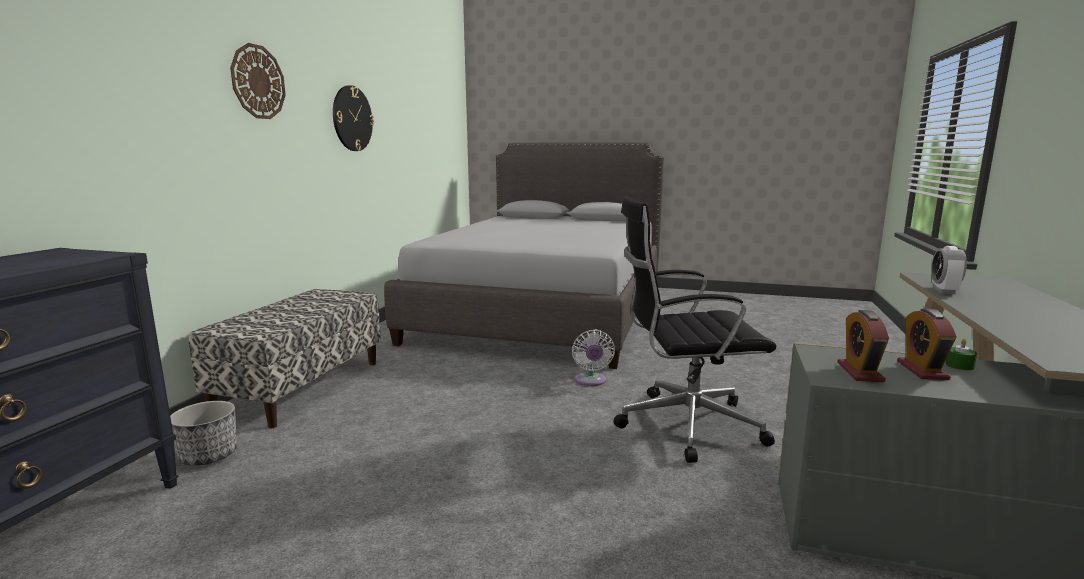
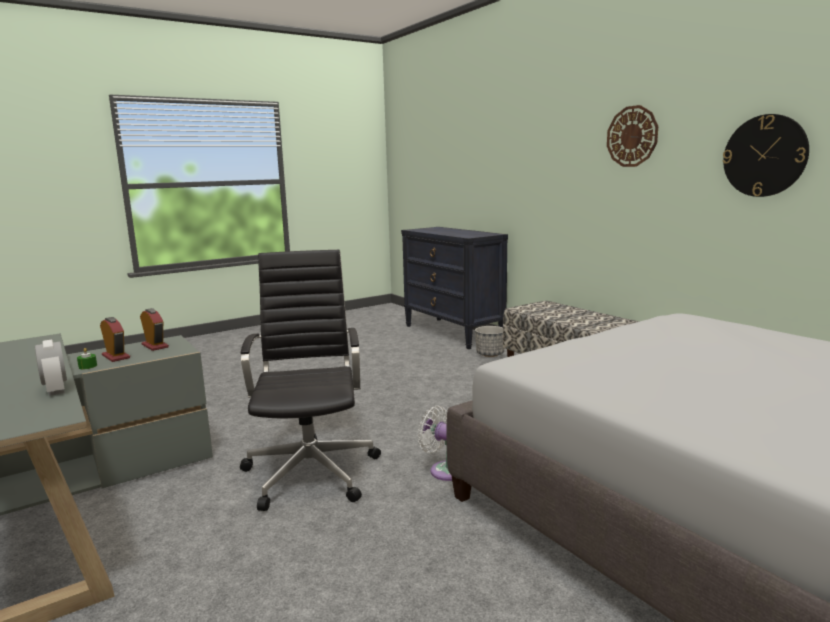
camera: 130 degrees right, 0 degrees up
(684, 425) = (312, 471): black office chair -> black office chair turned 45 degrees counterclockwise

